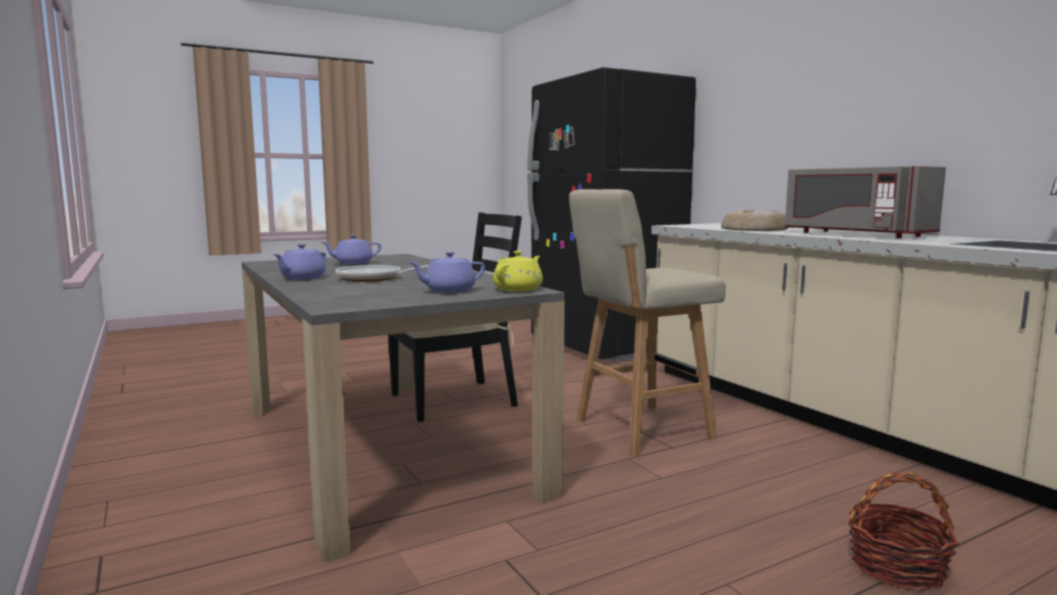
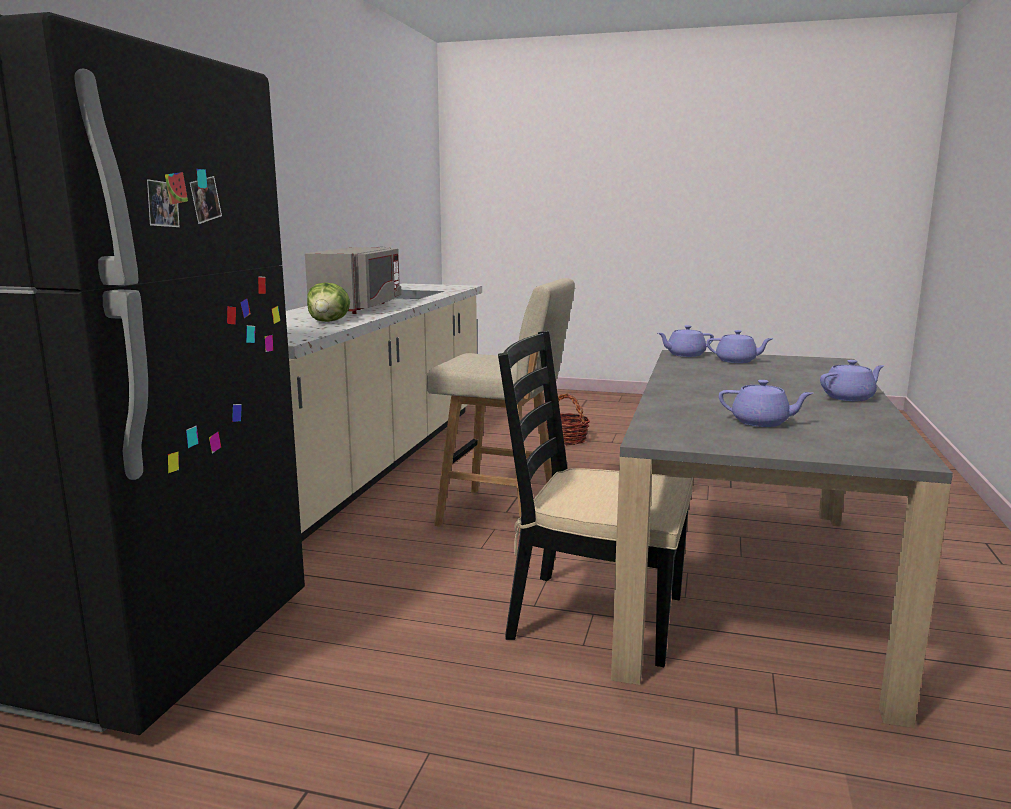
camera: 135 degrees left, 5 degrees up
(375, 279) = (774, 384): frying pan -> none
(518, 289) = (684, 355): yellow teapot -> purple teapot
(755, 229) = (329, 321): bread -> lettuce

